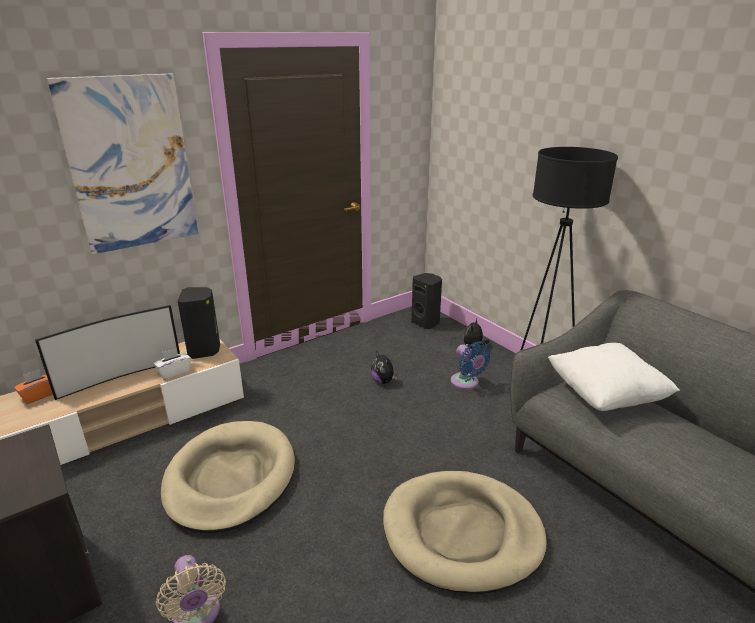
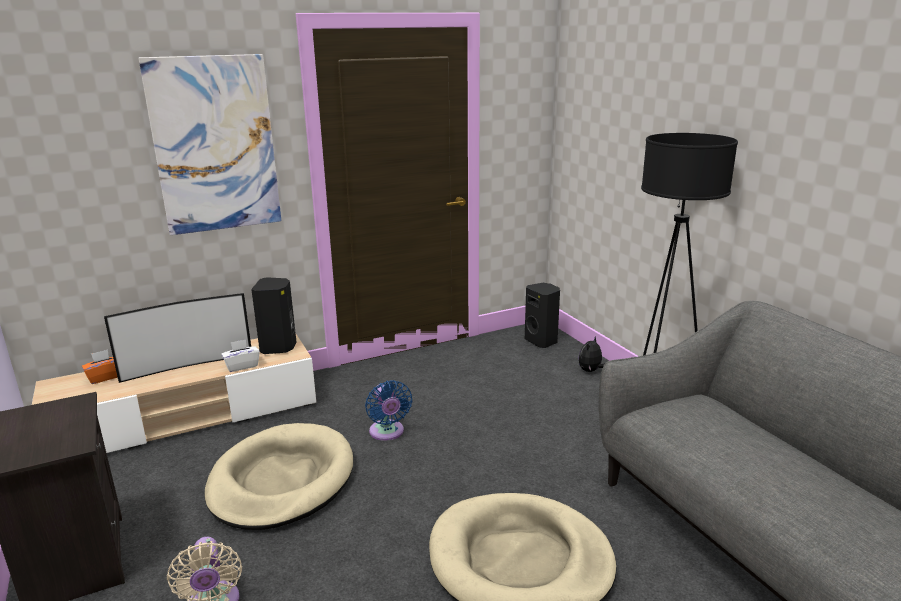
camera: 10 degrees right, 5 degrees down
(383, 381) = (475, 398): plush toy -> none
(466, 383) = (571, 408): blue fan -> blue fan (387, 433)
(605, 395) = (709, 419): white pillow -> none

